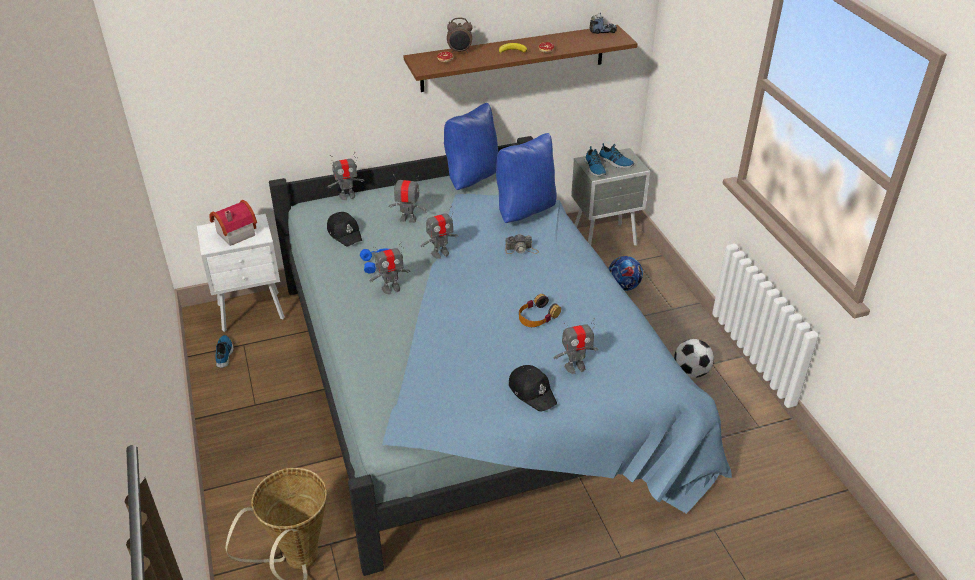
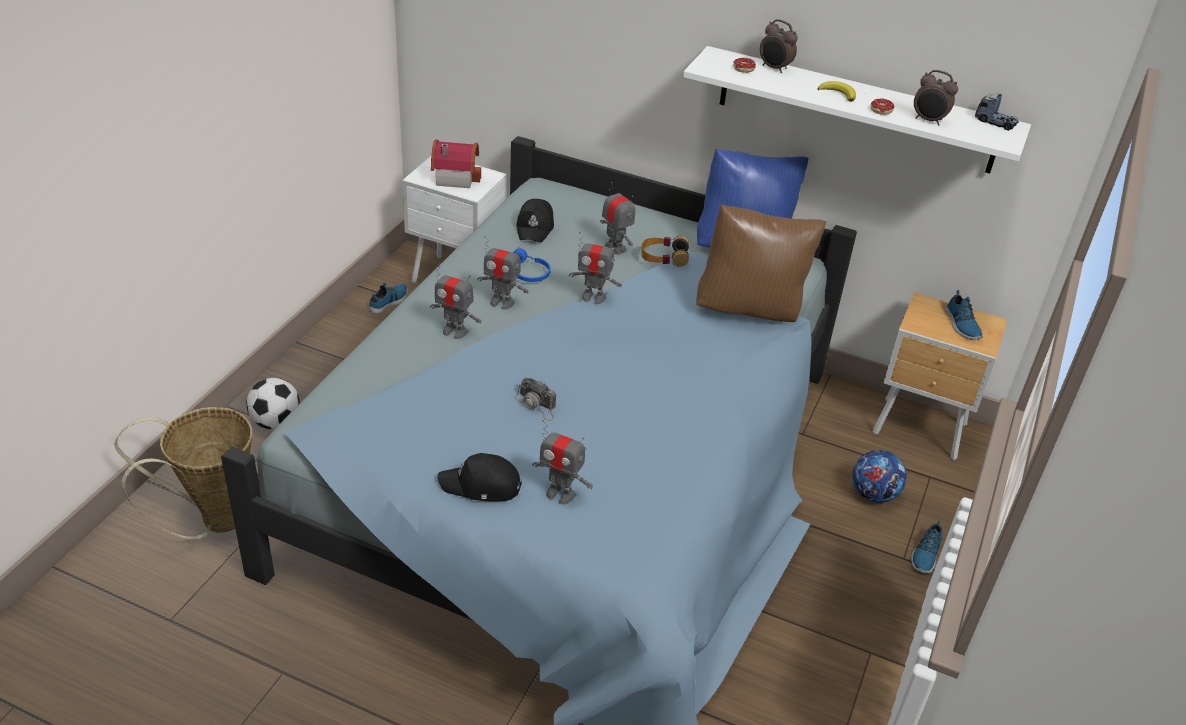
camera: 40 degrees right, 0 degrees up
(347, 196) = (590, 194): toy robot -> toy robot (455, 331)
(513, 58) = (856, 110): brown shelf -> white shelf
(521, 250) = (682, 344): camera -> camera (537, 405)
(525, 211) = (750, 309): blue pillow -> brown pillow
(532, 392) = (481, 486): black cap -> black cap turned 90 degrees clockwise
(537, 316) = (598, 419): headphones -> headphones (664, 256)
(574, 45) = (928, 120): none -> alarm clock
(594, 168) = (923, 316): shoe -> shoe (925, 554)
(605, 240) = (921, 431): grey nightstand -> brown nightstand
(691, 372) = (830, 642): football -> football (276, 422)

